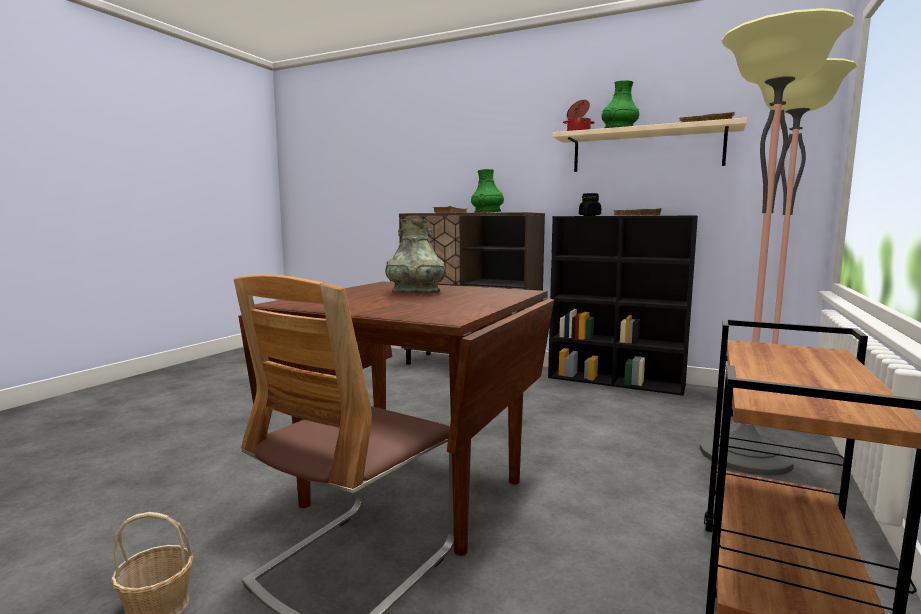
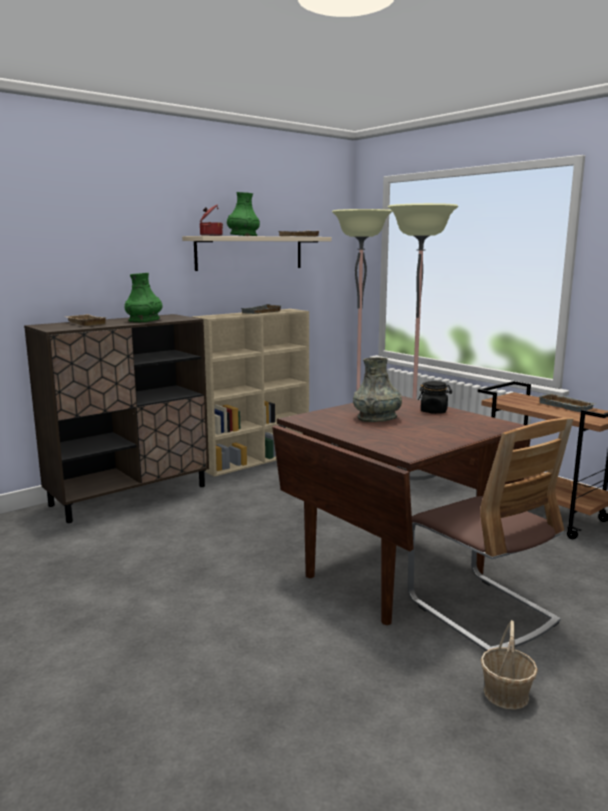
camera: 65 degrees left, 5 degrees up
(589, 215) = (225, 315): black jar -> black jar (434, 411)
(616, 381) = (256, 459): black bookcase -> beige bookcase
(841, 381) = (567, 406): none -> grey tray

